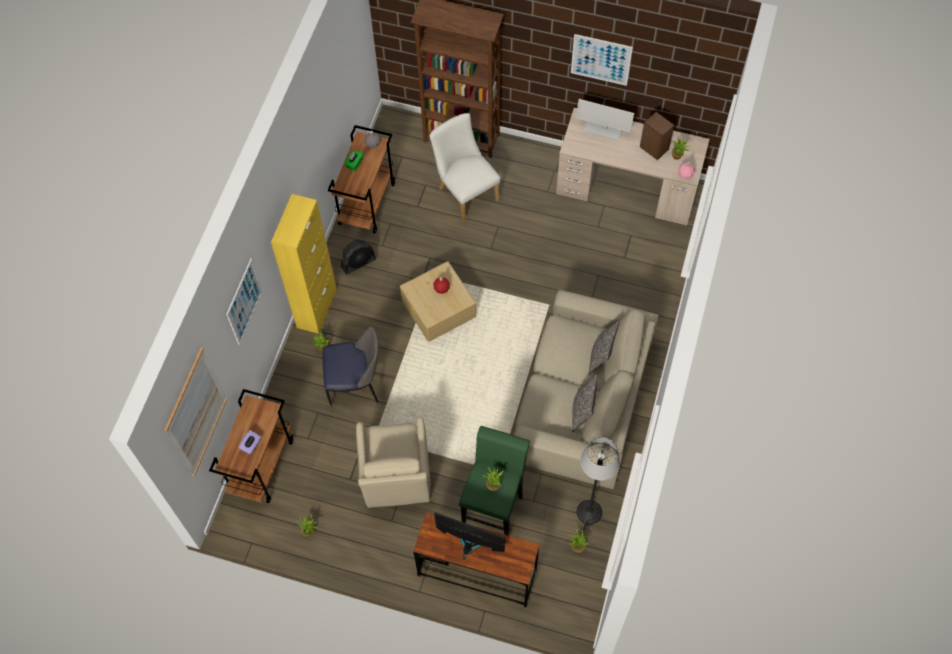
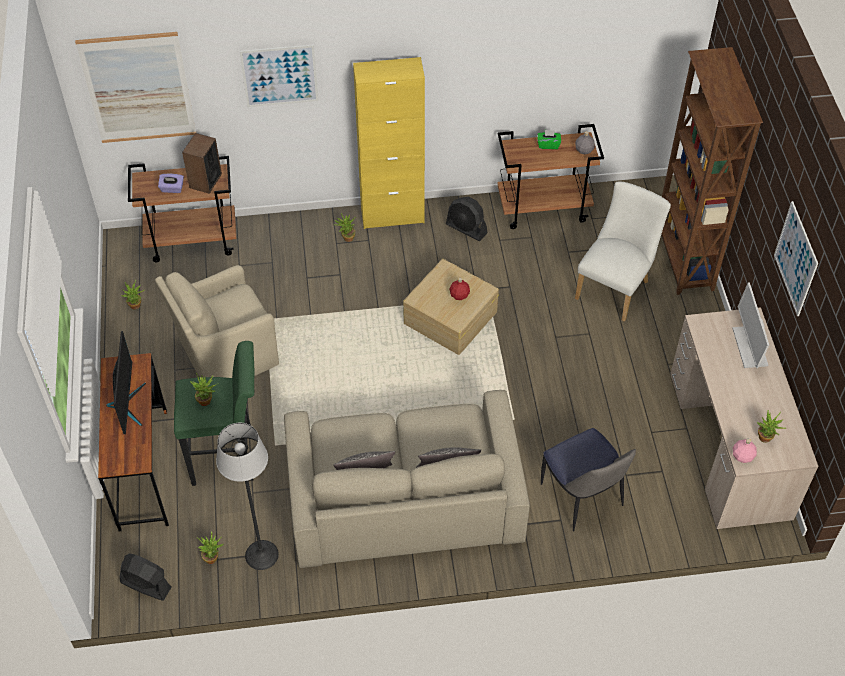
camera: 65 degrees right, 10 degrees down
(355, 384) = (320, 280): chair -> chair (582, 497)
(581, 601) = (146, 585): none -> black fan
(654, 148) = (759, 409): speaker -> speaker (205, 181)

